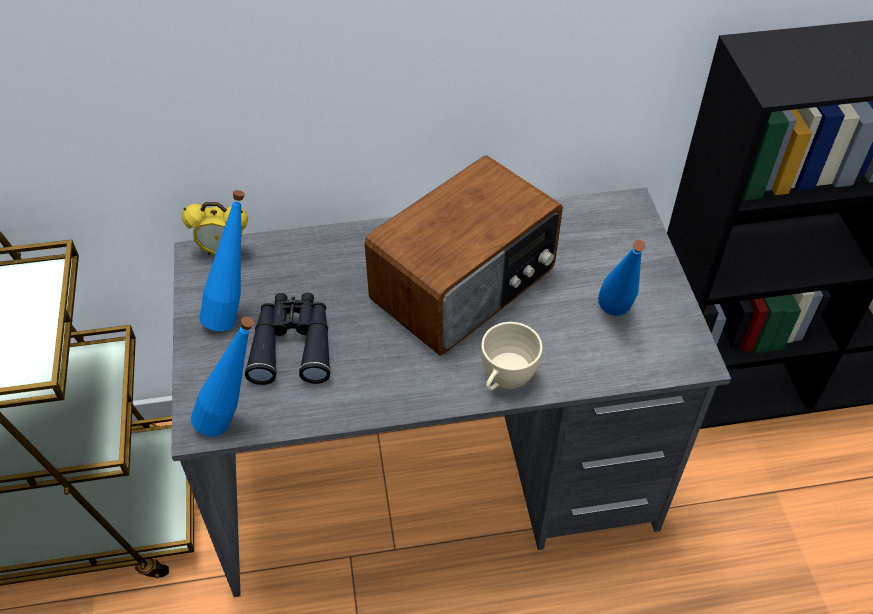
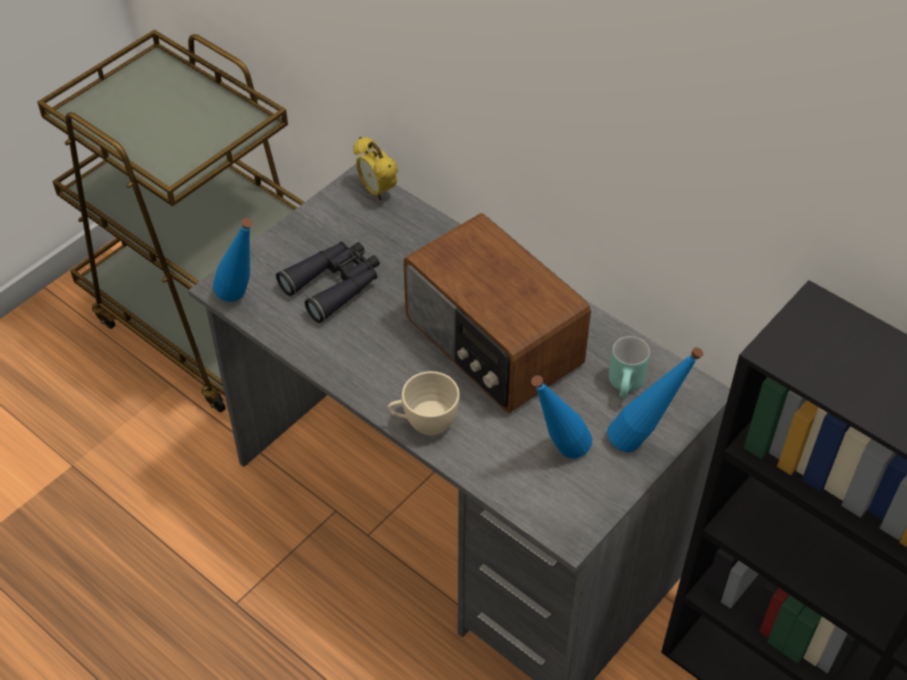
camera: 50 degrees right, 0 degrees up
(235, 312) = (331, 236): blue bottle -> blue bottle (644, 441)
(466, 285) = (491, 343): radio -> radio turned 45 degrees clockwise
(588, 238) = (627, 387): none -> turquoise mug

